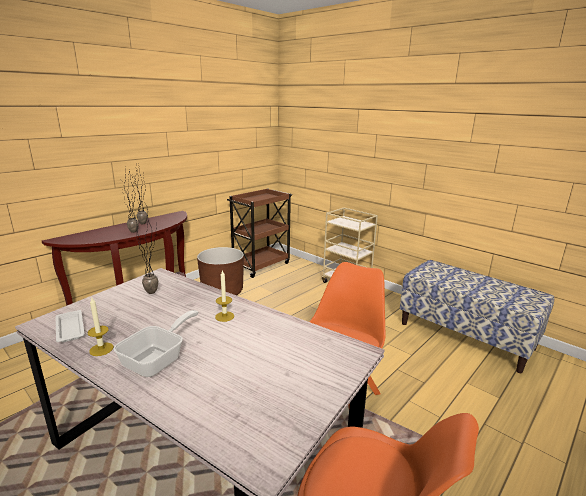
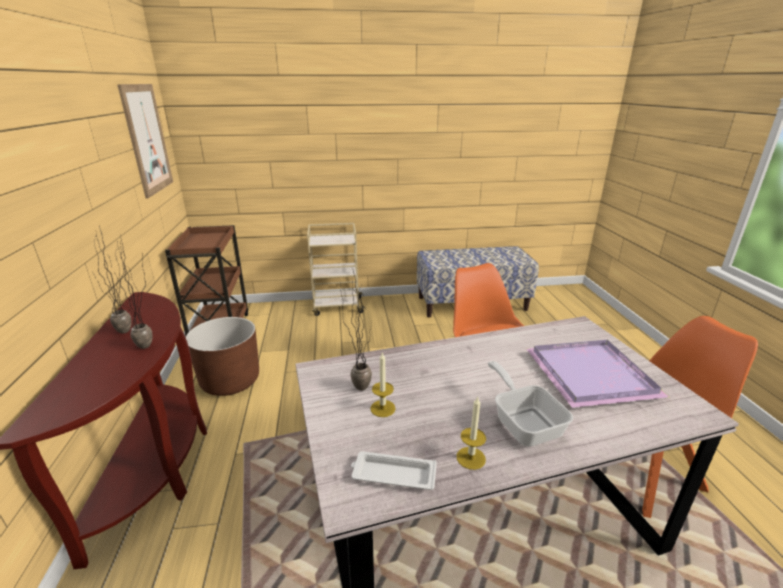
camera: 50 degrees left, 5 degrees up
(224, 316) = (470, 360): candle -> candle (383, 408)
(244, 124) = (147, 139): none -> picture
(266, 378) = (593, 375): none -> purple tray

